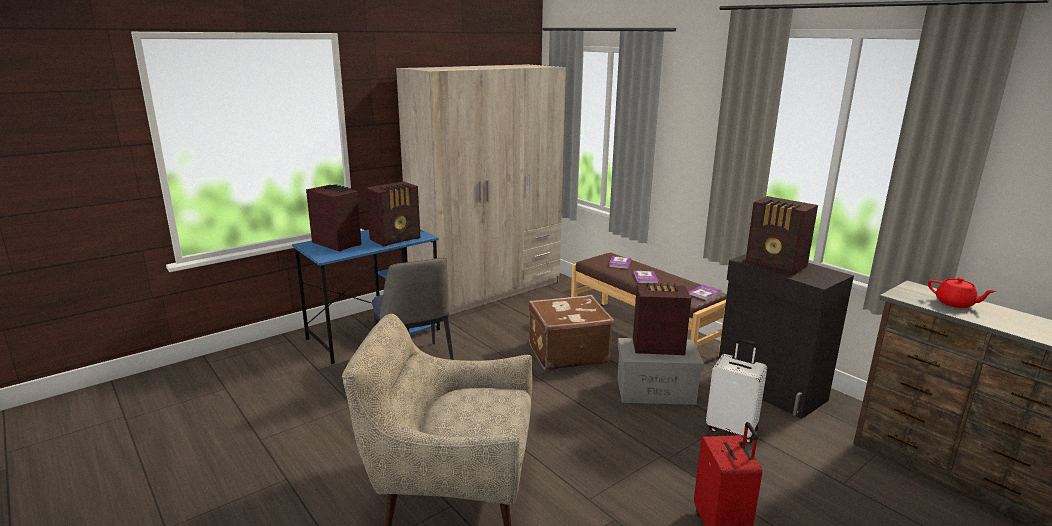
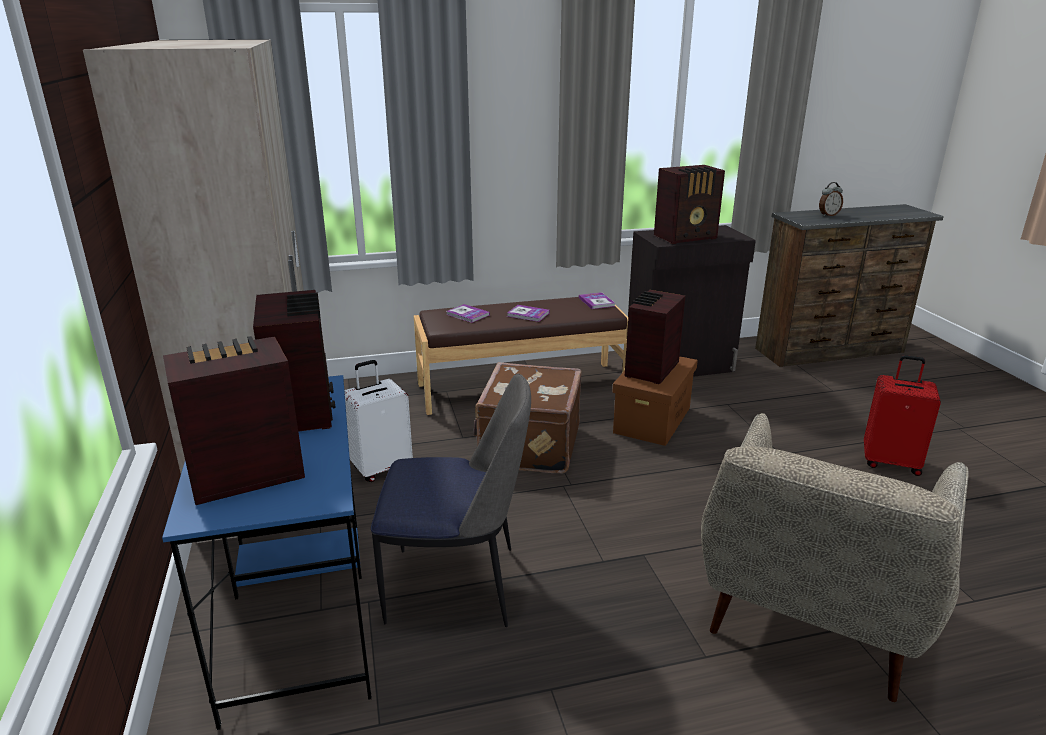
camera: 65 degrees left, 5 degrees up
(654, 391) = (652, 420): grey storage box -> brown storage box
(732, 429) = (740, 406): white suitcase -> white suitcase (381, 468)
(955, 303) = (828, 215): red teapot -> alarm clock

